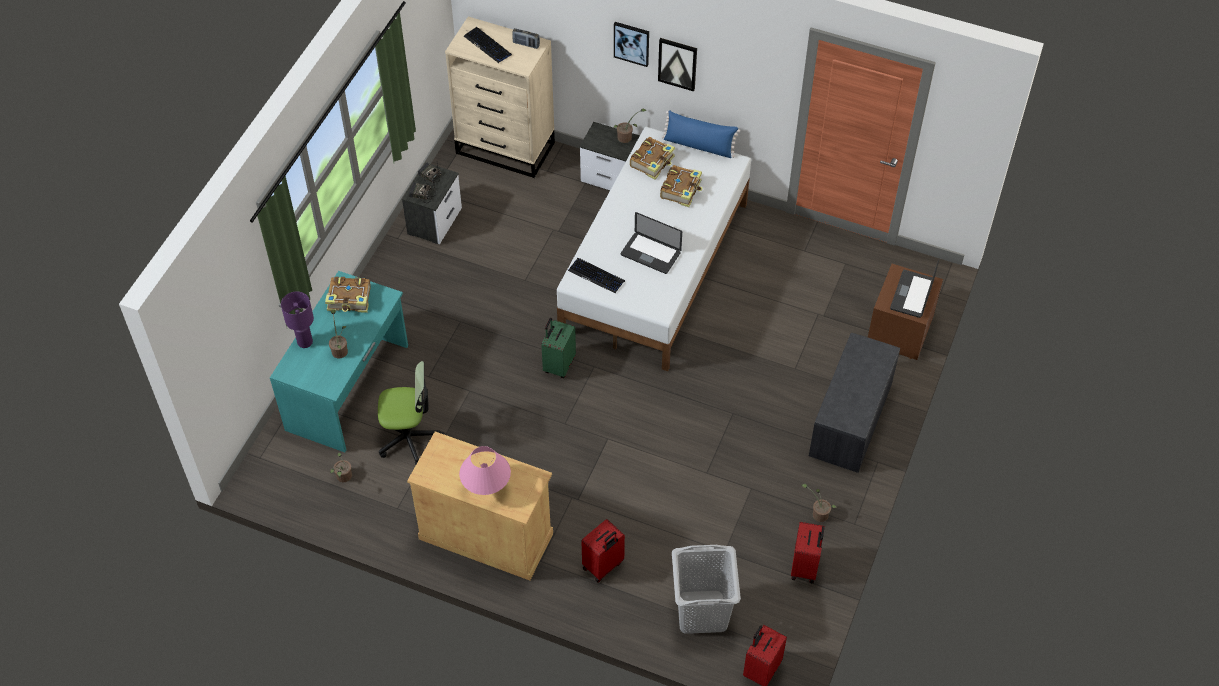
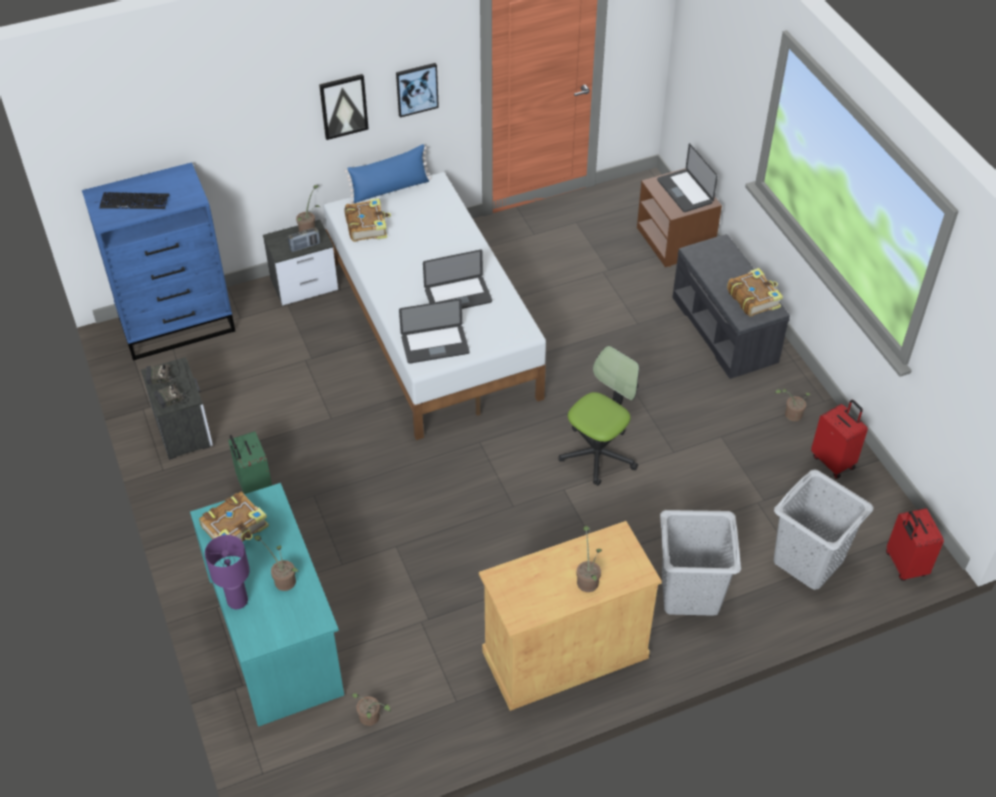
camera: 45 degrees left, 5 degrees down
(409, 438) = (390, 631): office chair -> office chair (598, 454)
(486, 487) = (588, 580): pink table lamp -> potted plant
(506, 148) = (178, 325): beige dresser -> blue dresser
(526, 44) = (172, 179): radio -> radio (305, 246)
(558, 365) = (448, 463): green suitcase -> green suitcase (254, 488)
(596, 276) = (435, 345): keyboard -> laptop
(603, 566) = (690, 593): red suitcase -> grey laundry basket
(631, 43) = (287, 110): picture -> picture (416, 89)
(681, 190) = (419, 231): book -> book (753, 298)

